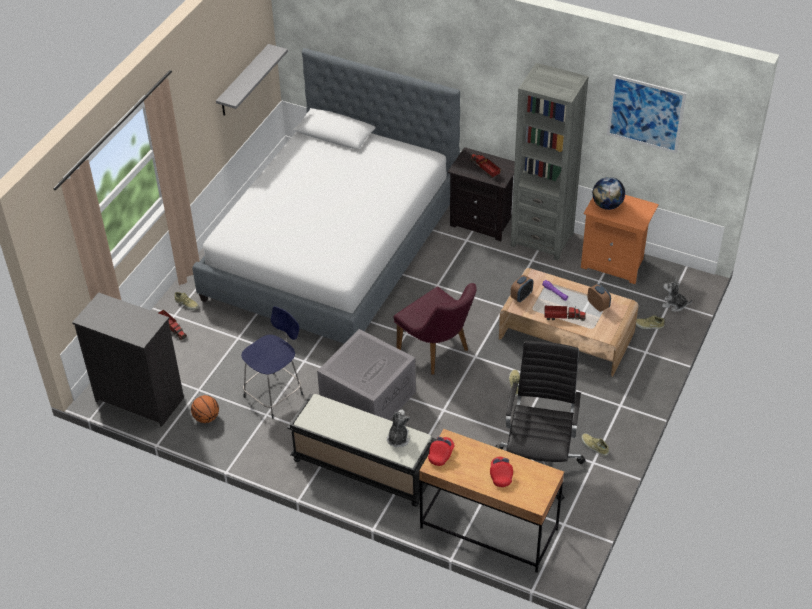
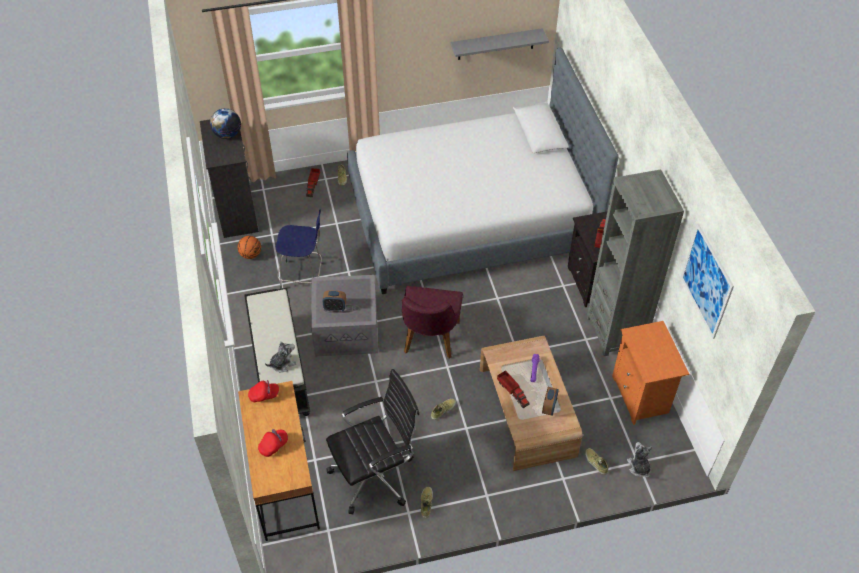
camera: 50 degrees right, 5 degrees up
(521, 296) = (507, 351): alarm clock -> alarm clock (335, 308)
(607, 205) = (647, 339): globe -> globe (227, 135)

